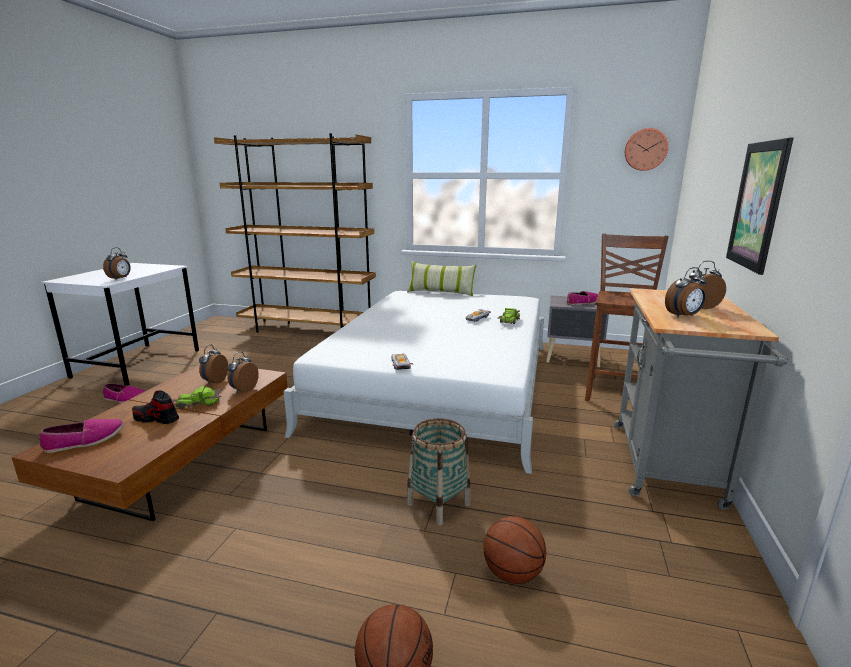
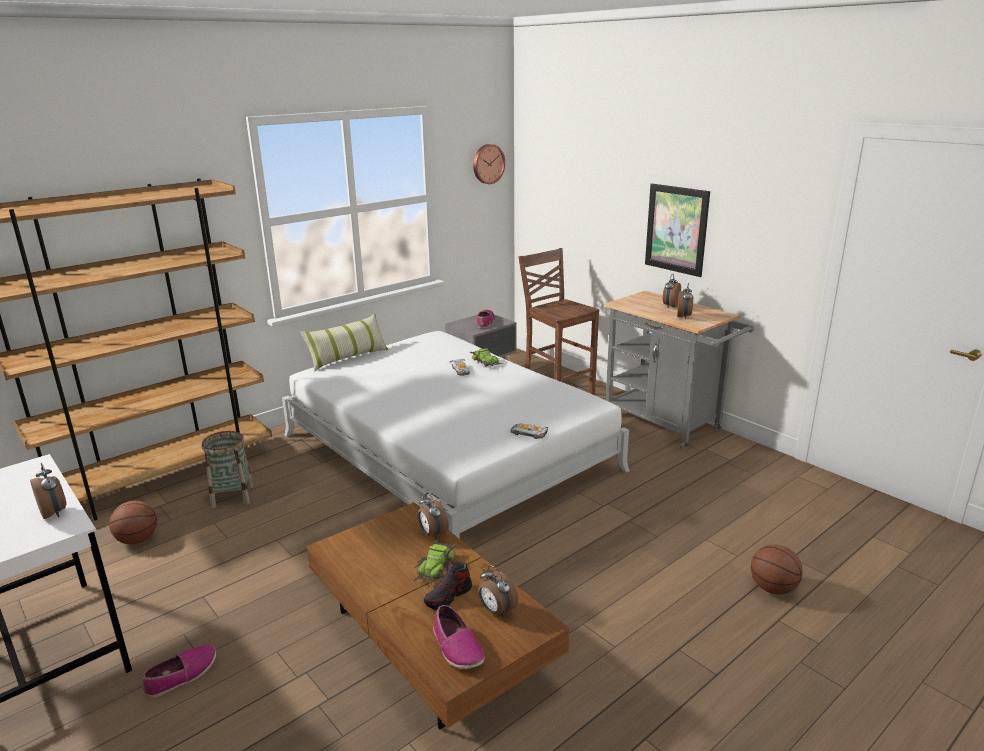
camera: 55 degrees left, 5 degrees up
(85, 441) = (457, 647): shoe -> shoe turned 150 degrees clockwise
(214, 381) = (385, 548): alarm clock -> alarm clock (496, 611)
(438, 504) = (631, 519): basket -> basket (232, 496)
(512, 573) = (720, 520): basketball -> basketball (137, 540)

